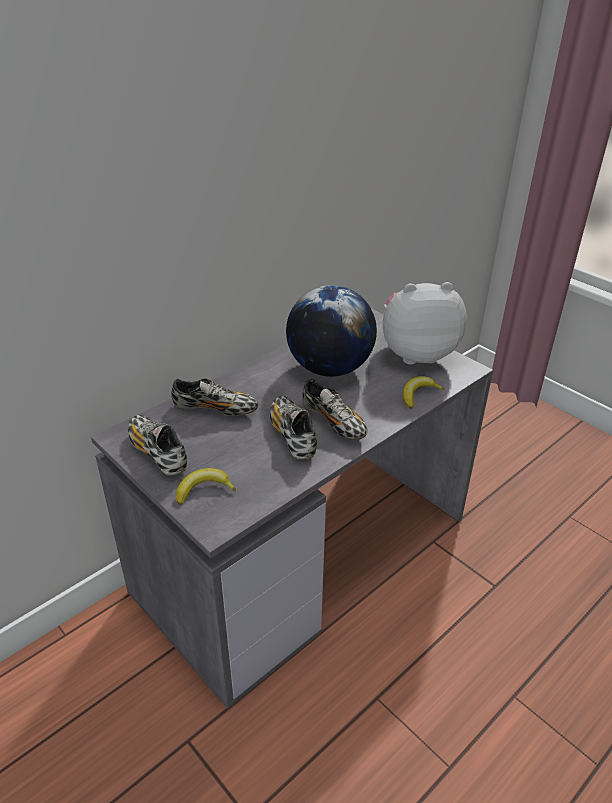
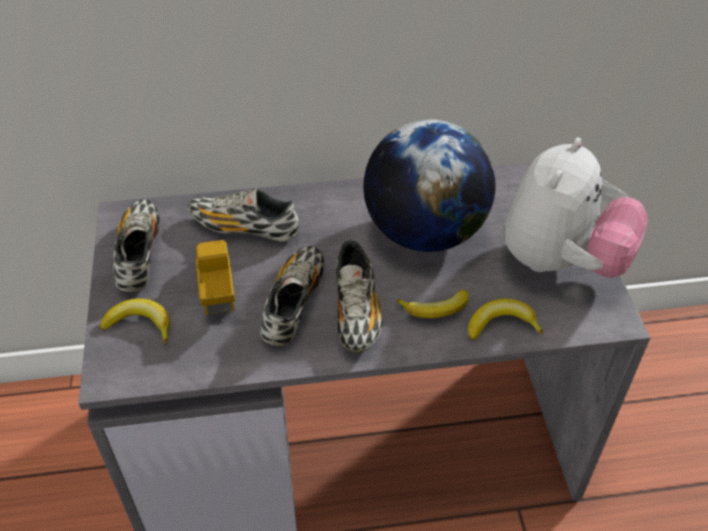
camera: 35 degrees right, 10 degrees up
(215, 409) = (244, 228): shoe -> shoe turned 150 degrees clockwise
(235, 448) = (218, 289): none -> toy truck
(376, 403) = (436, 310): none -> banana
(416, 353) = (561, 262): plush toy -> plush toy turned 90 degrees clockwise

